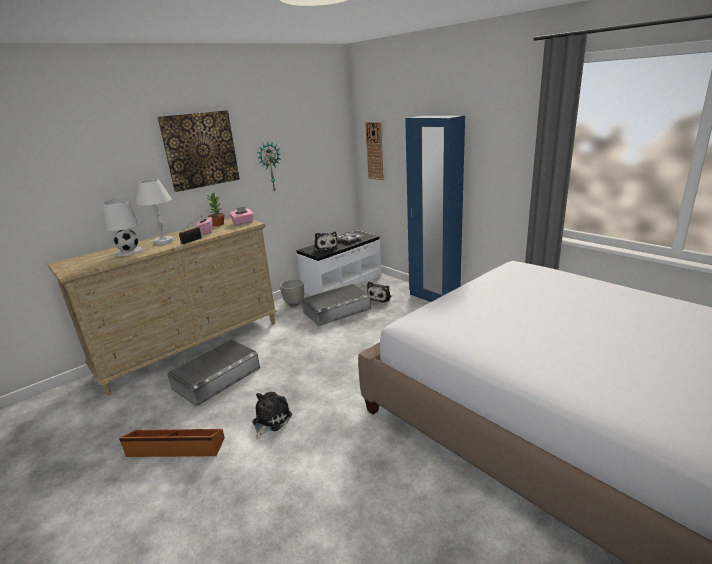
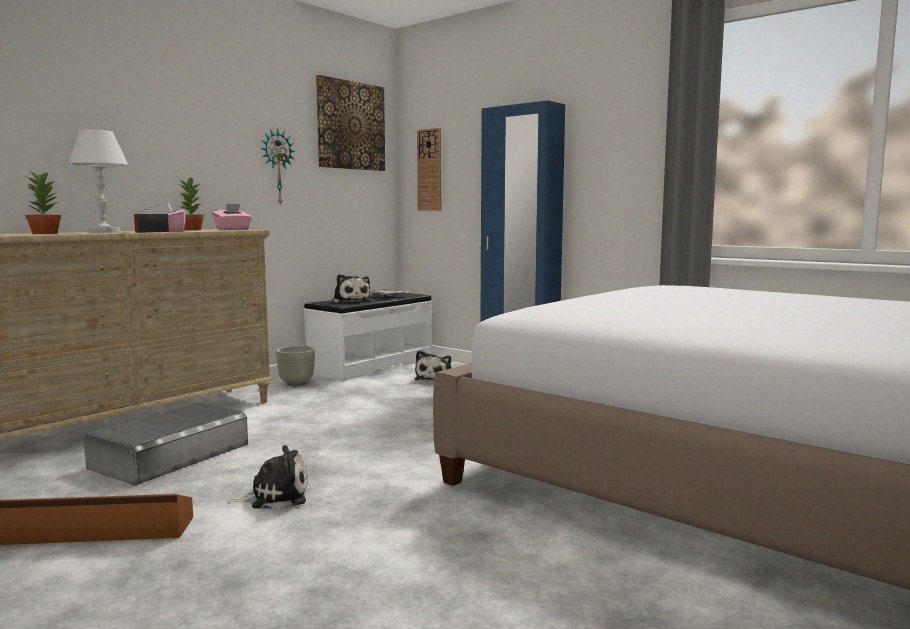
camera: 10 degrees left, 15 degrees down
(129, 251) = (44, 233): white table lamp -> potted plant
(200, 150) = (178, 117): picture -> picture (350, 125)
(270, 420) = (275, 496): plush toy -> plush toy turned 60 degrees clockwise
(337, 310) = (369, 389): grey storage box -> none

